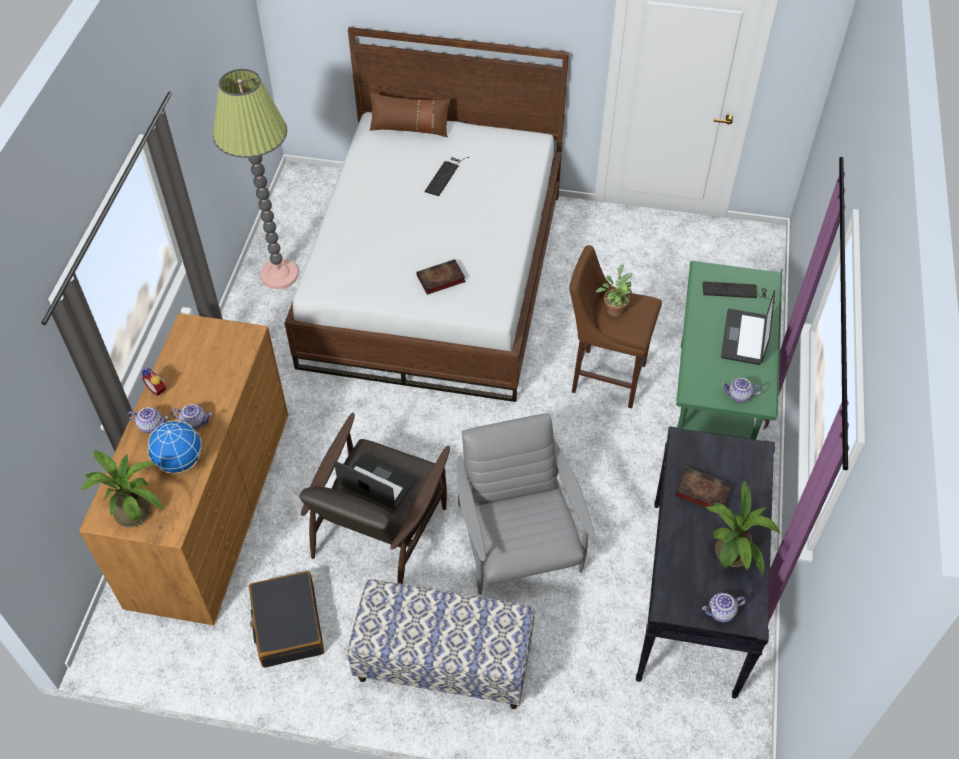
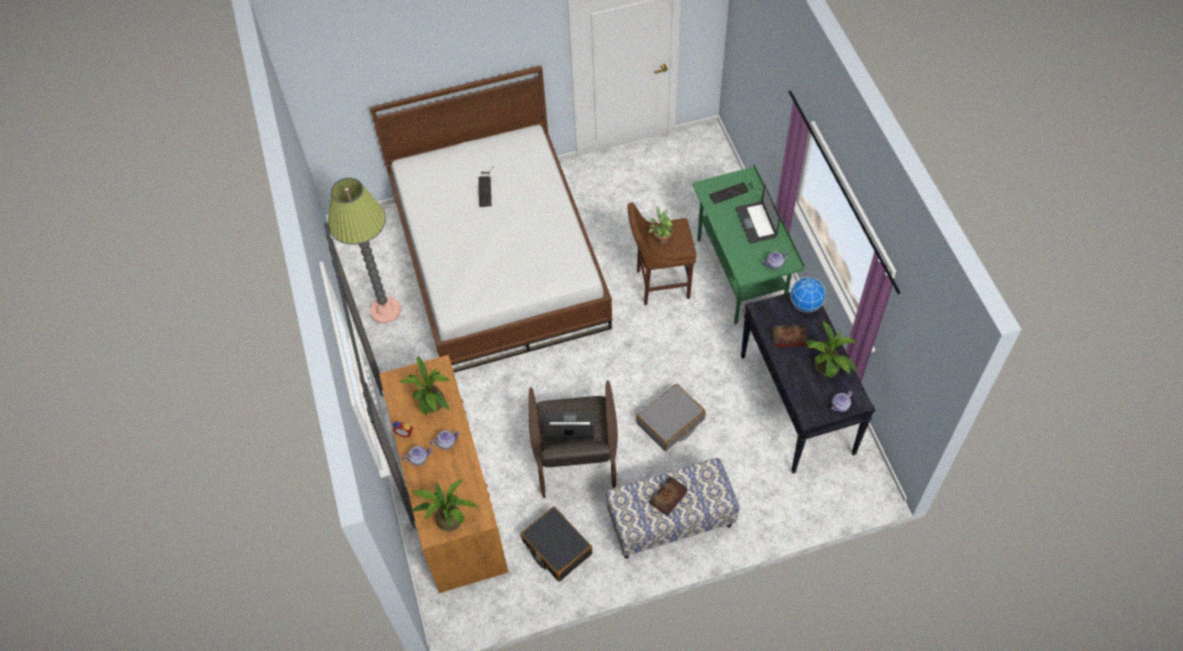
camera: 25 degrees left, 5 degrees up
(180, 461) = (455, 472): globe -> globe (805, 304)
(209, 373) = (432, 405): none -> potted plant
(410, 128) = (435, 161): brown pillow -> none
(440, 279) = (532, 268): book -> book (668, 498)
(519, 542) = (671, 422): grey armchair -> grey suitcase

